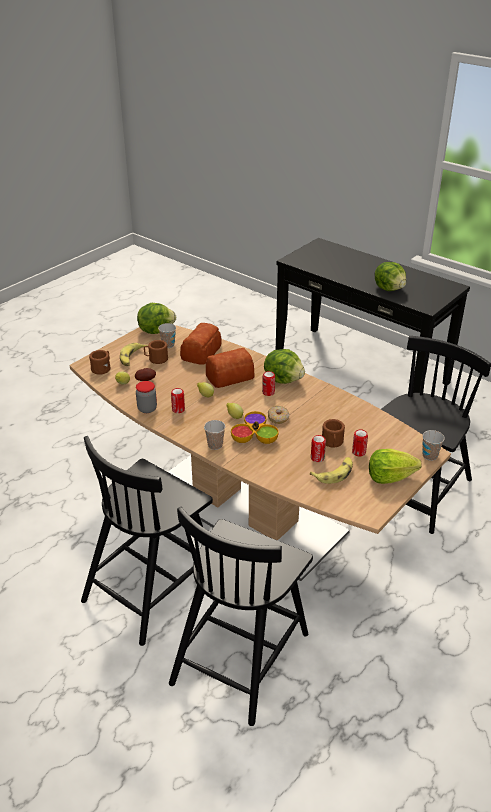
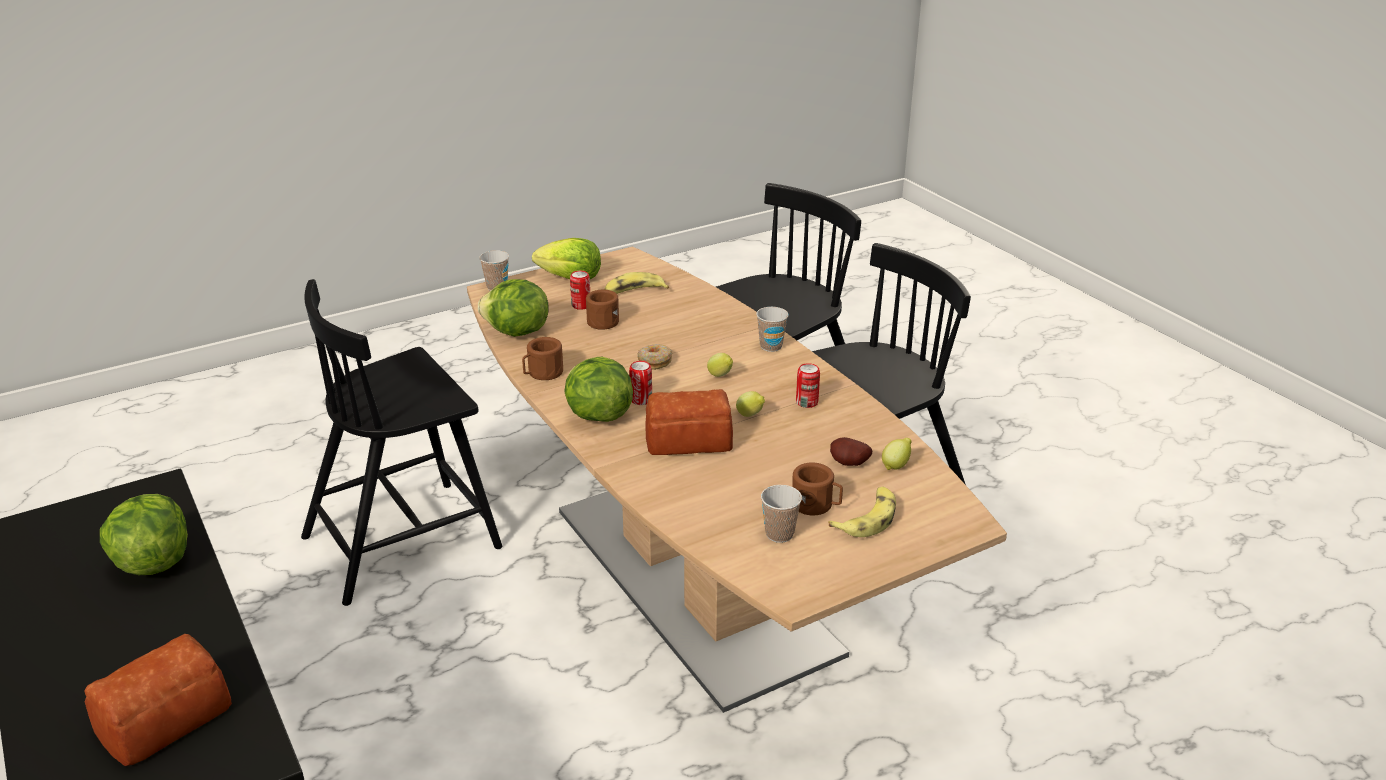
camera: 160 degrees left, 5 degrees down
(102, 368) = (934, 507): brown mug -> brown mug (542, 373)
(147, 409) = (859, 414): jar -> none
(156, 330) = (794, 582): lettuce -> lettuce (516, 333)
(202, 352) = (714, 500): bread -> bread (160, 718)
(254, 435) = (706, 347): bowl -> none
(317, 458) = (640, 309): can -> none

